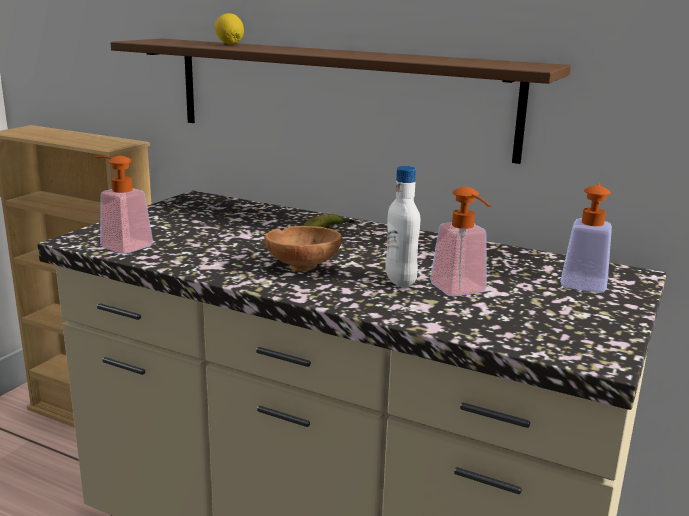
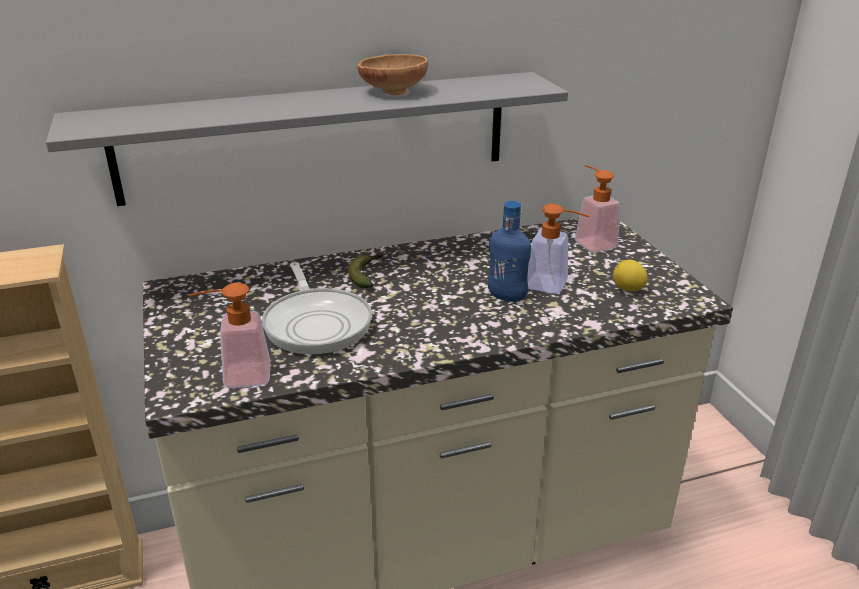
camera: 45 degrees left, 10 degrees up
(228, 241) = (317, 323): none -> frying pan
(229, 44) = (192, 109): lemon -> lemon (628, 289)
(303, 265) = (423, 317): brown bowl -> brown bowl (392, 91)
(338, 96) = (317, 137): brown shelf -> grey shelf
(400, 281) = (507, 297): white bottle -> blue bottle

